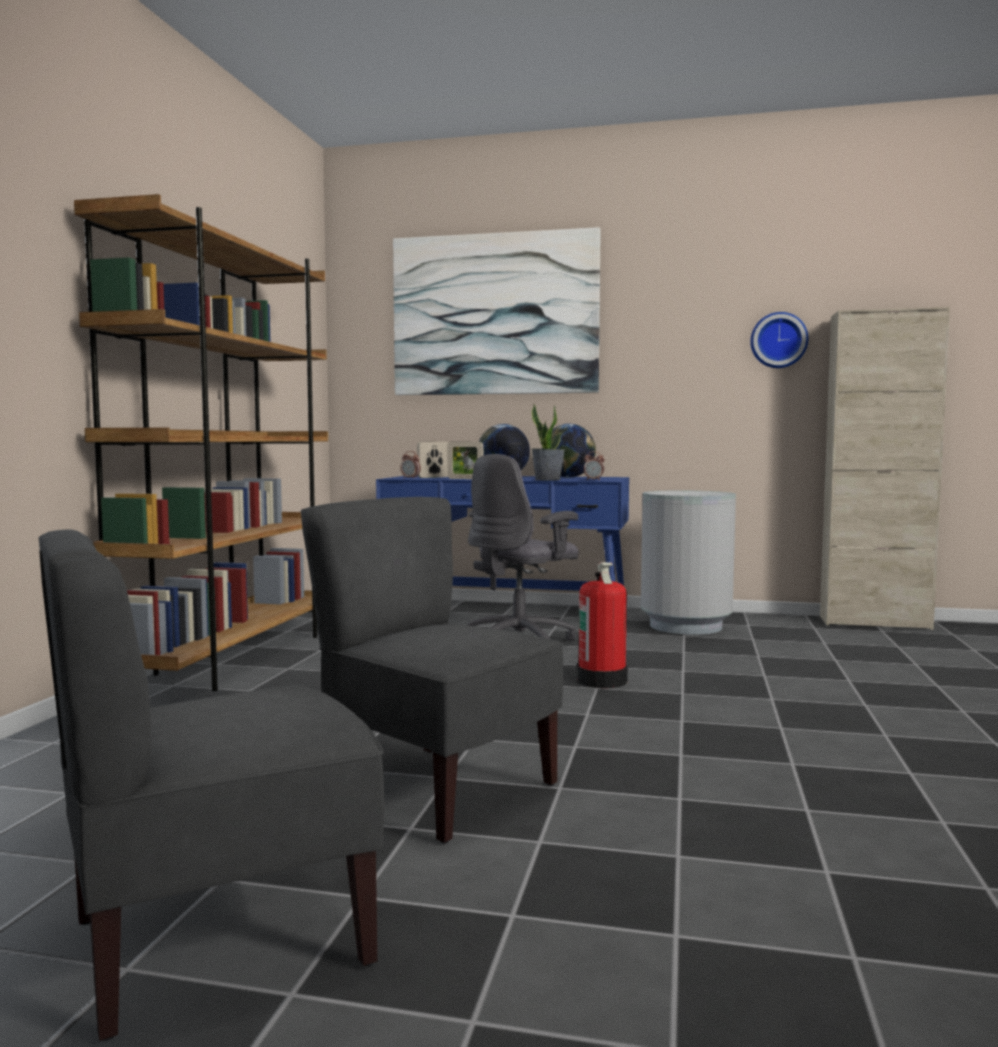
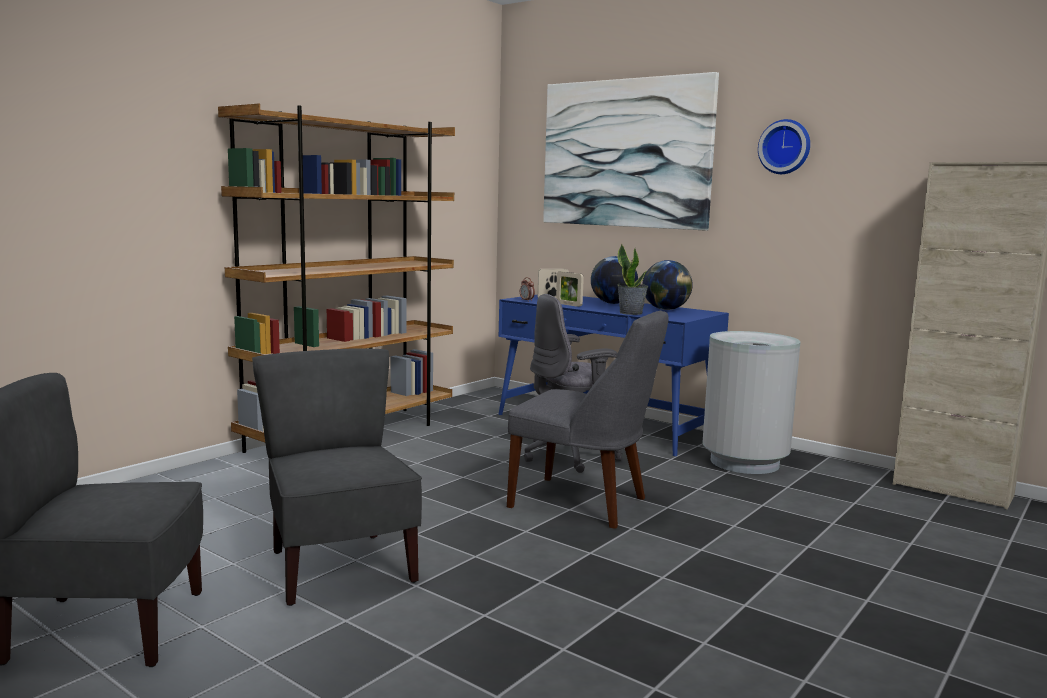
camera: 25 degrees right, 5 degrees up
(593, 480) = (669, 317): alarm clock -> none
(602, 681) = (584, 504): fire extinguisher -> grey chair
(778, 340) = (883, 187): wall clock -> wall clock (785, 147)

